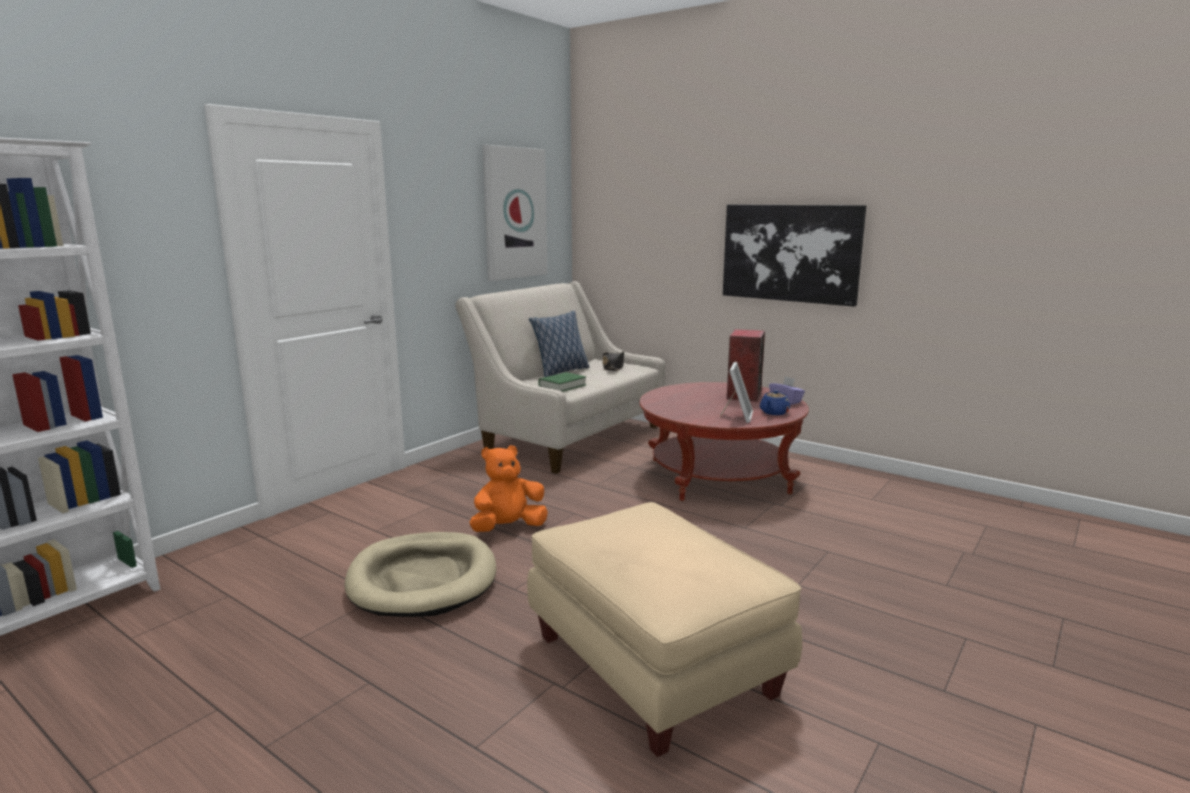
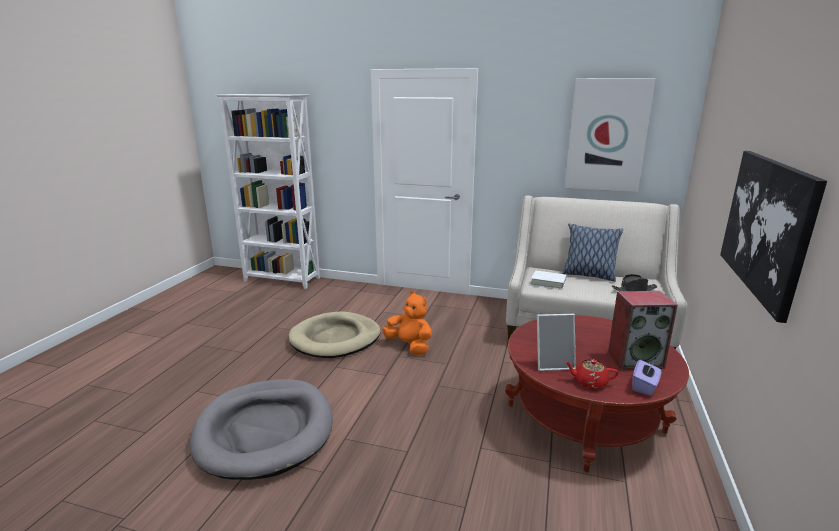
camera: 70 degrees right, 5 degrees up
(562, 386) = (548, 283): green book -> white book
(652, 665) = (265, 431): beige ottoman -> grey dog bed
(774, 412) = (589, 382): blue teapot -> red teapot

